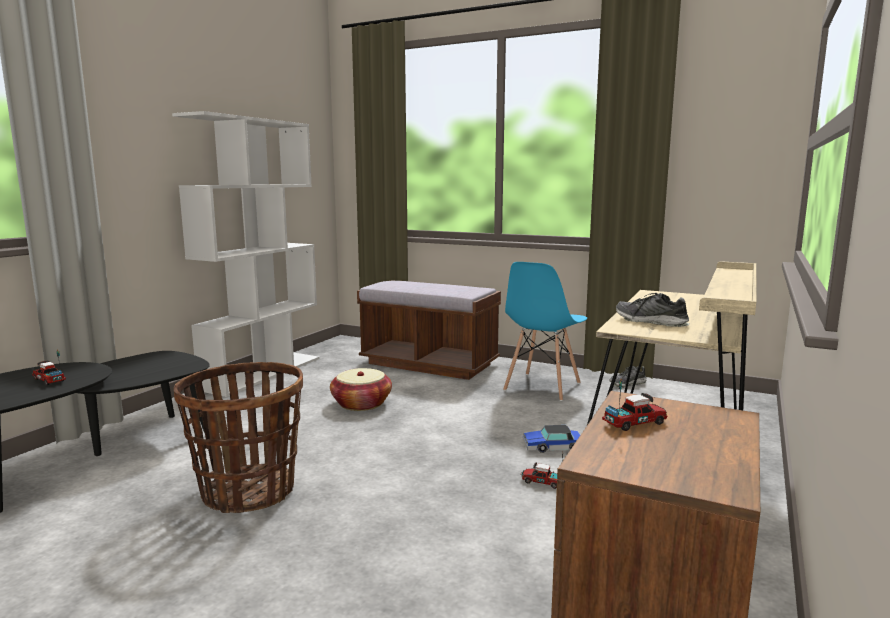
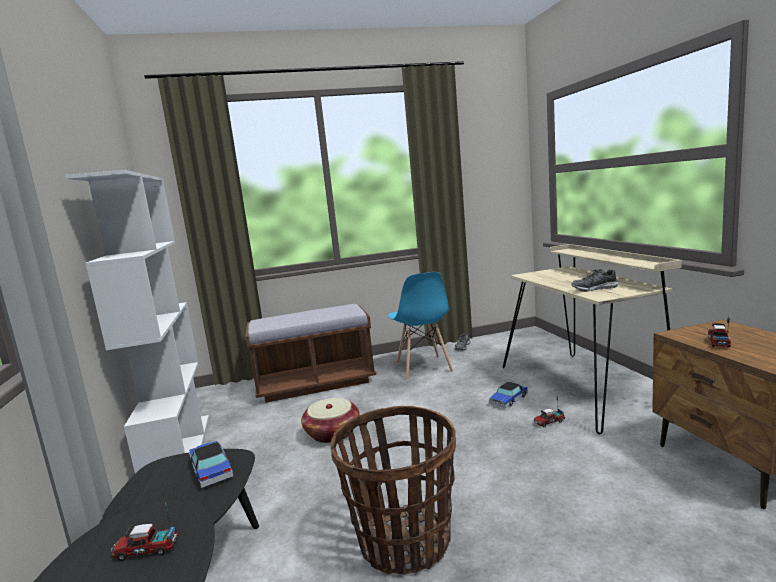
camera: 40 degrees left, 0 degrees up
(171, 366) = (211, 469): none -> toy car

